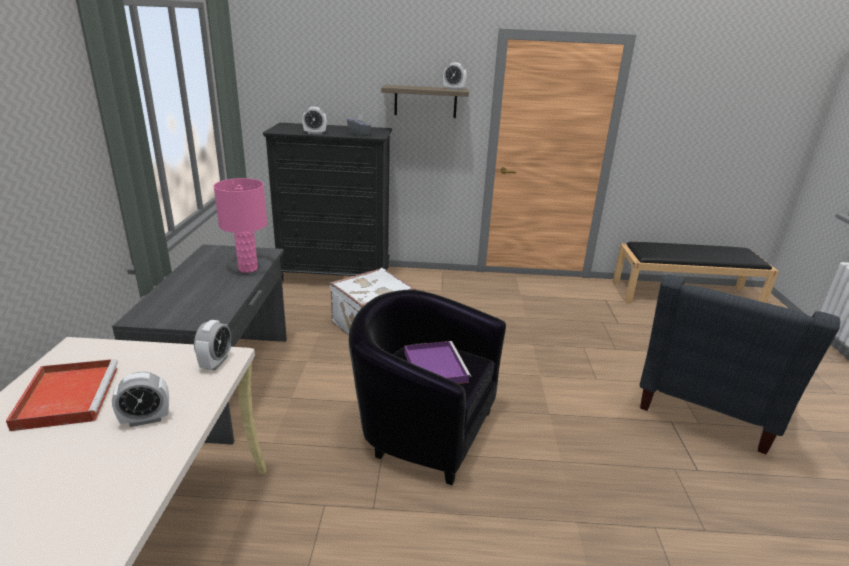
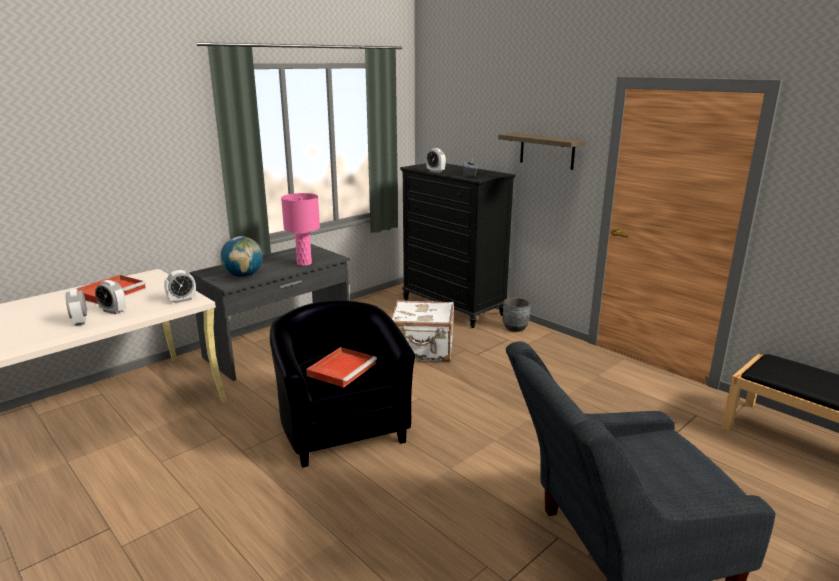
camera: 45 degrees right, 5 degrees down
(205, 305) = (243, 275): none -> globe
(412, 277) = (515, 328): none -> grey planter
(434, 366) = (342, 369): purple tray -> red tray
(454, 89) = (564, 139): alarm clock -> alarm clock (80, 321)

